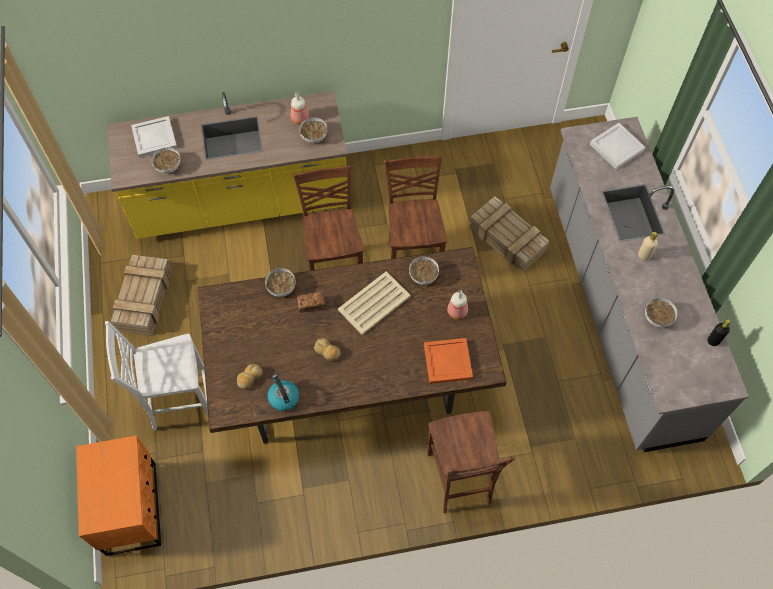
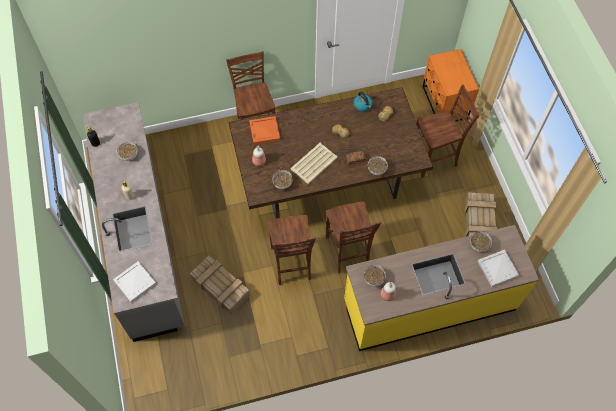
camera: 175 degrees right, 0 degrees up
(179, 402) = (434, 159): white chair -> brown chair

